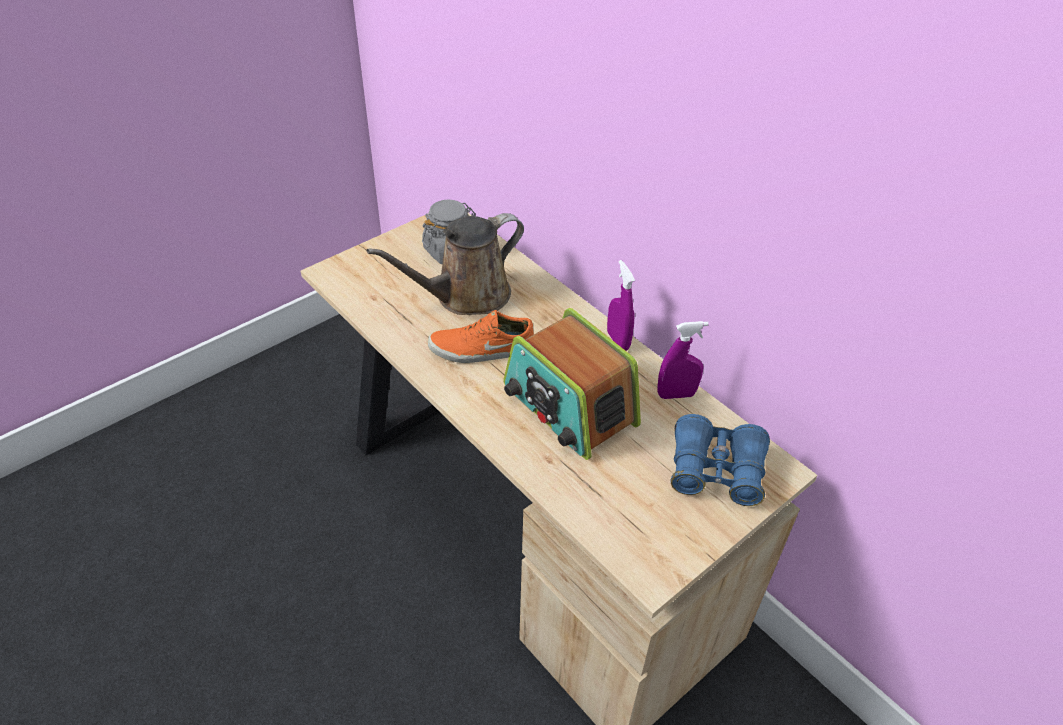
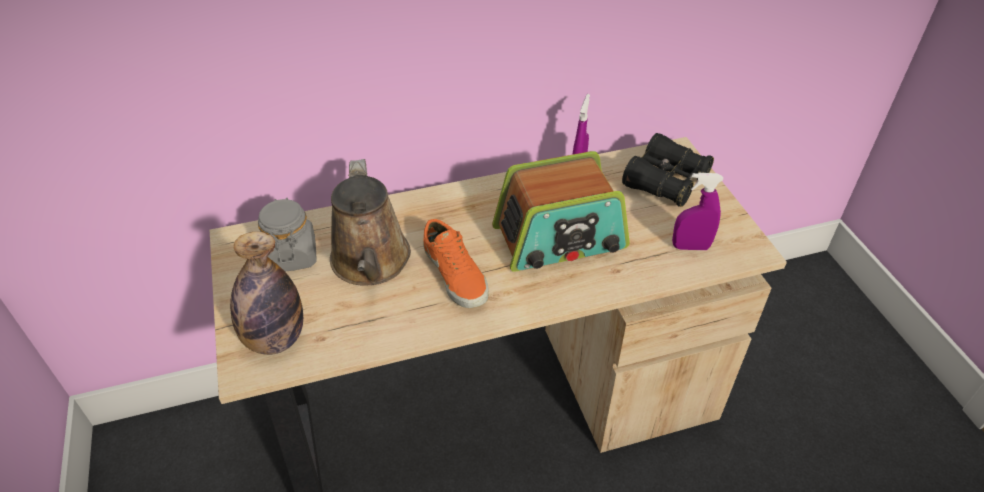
camera: 65 degrees left, 0 degrees up
(362, 275) = (275, 339): none -> bottle
(482, 350) = (457, 274): orange shoe -> orange shoe turned 45 degrees counterclockwise
(618, 341) = (497, 183): purple spray bottle -> purple spray bottle (690, 247)
(716, 471) = (665, 181): blue binoculars -> black binoculars

